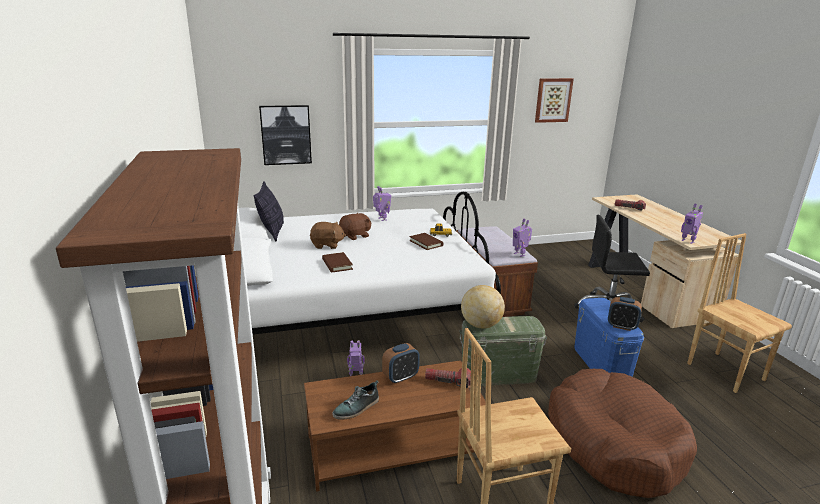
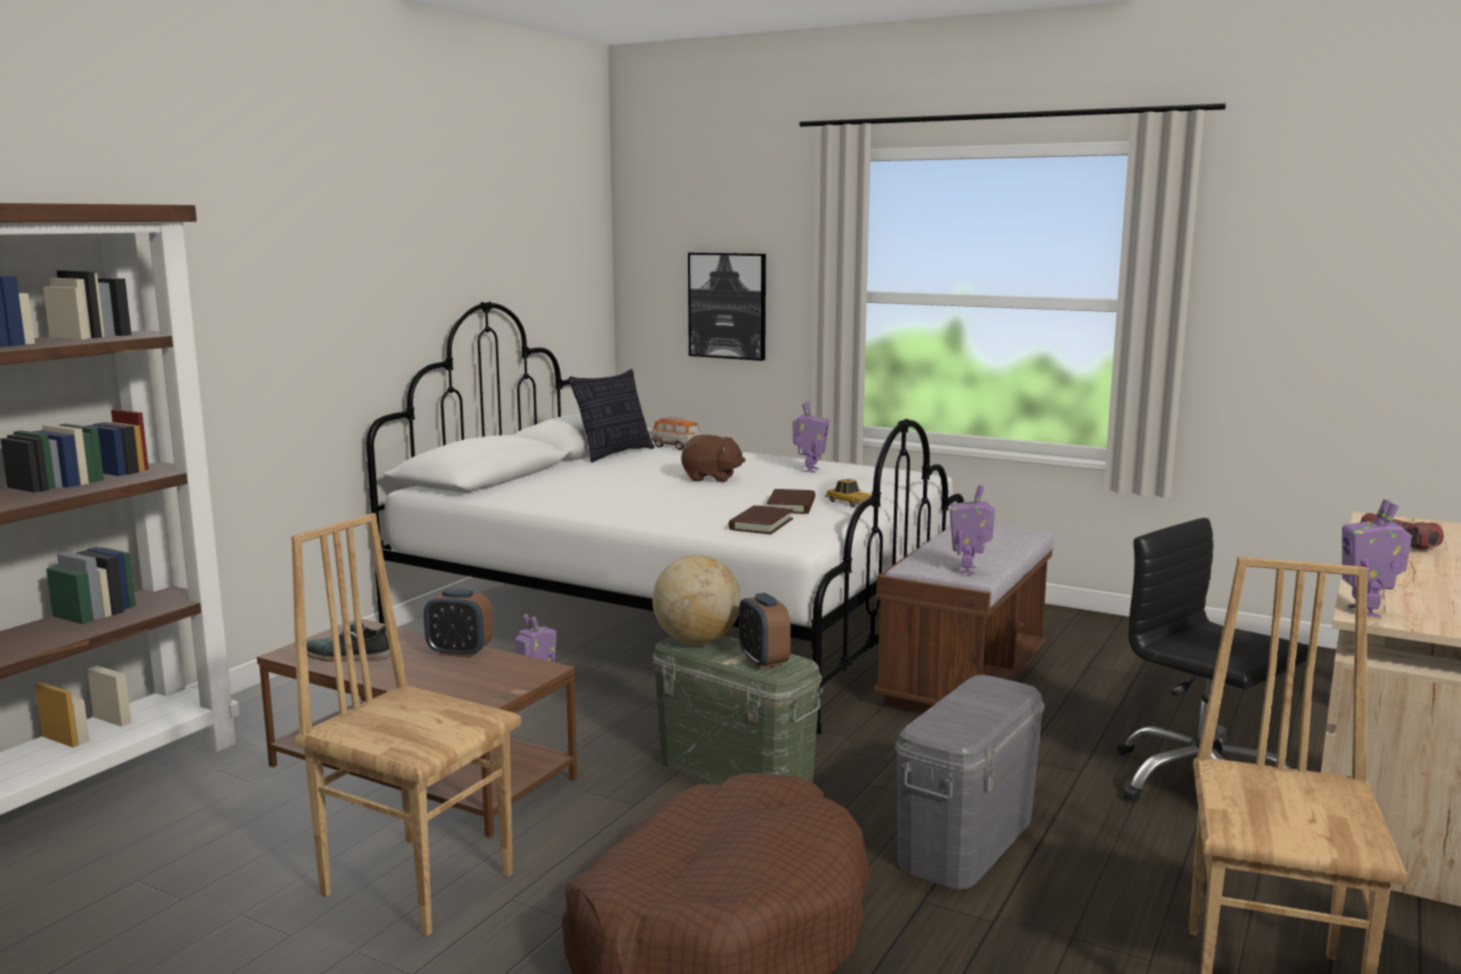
camera: 45 degrees right, 10 degrees down
(290, 219) = (676, 447): none -> toy car
(327, 245) = (642, 478): brown plush toy -> none
(337, 264) = (595, 497): brown book -> brown book (761, 524)
(448, 382) = (500, 677): flashlight -> none
(553, 100) = (1321, 259): picture -> none
(601, 363) = (966, 840): blue storage box -> grey storage box
(621, 326) = (947, 727): alarm clock -> alarm clock (763, 660)

